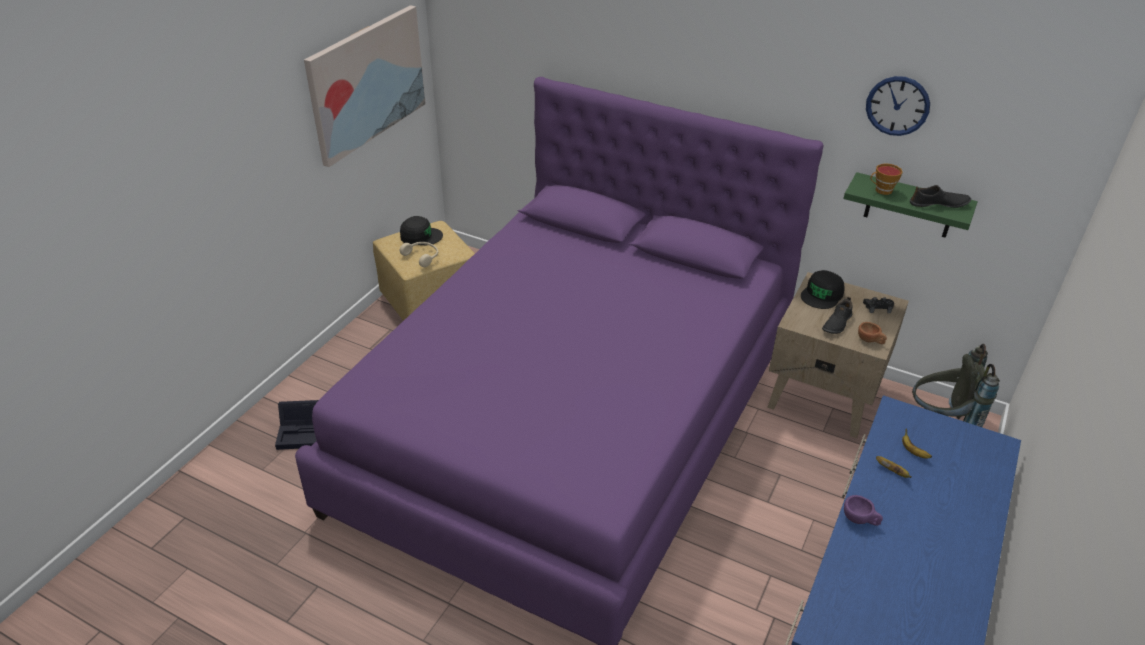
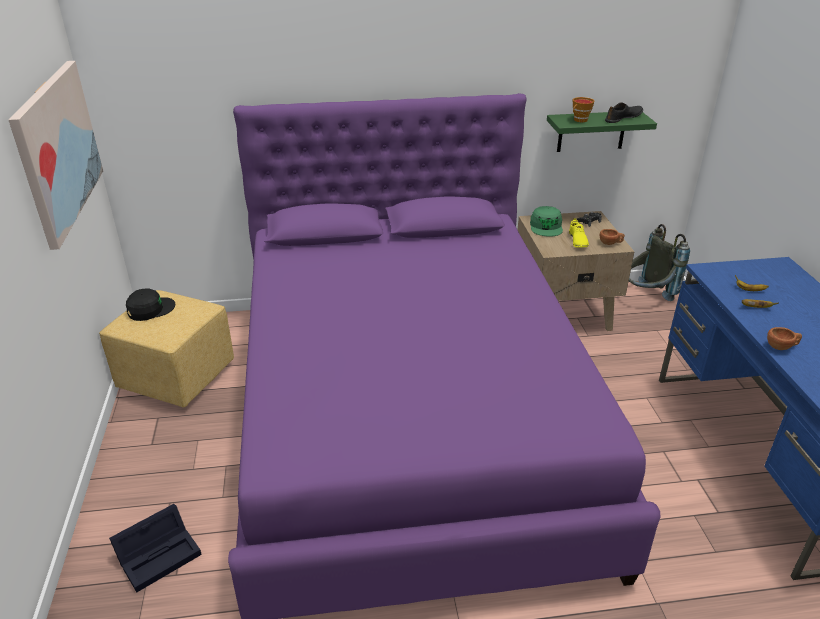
camera: 35 degrees left, 5 degrees down
(422, 257) = (171, 325): beige headphones -> none
(822, 295) = (546, 227): black cap -> green cap
(836, 323) = (577, 241): black shoe -> yellow shoe
(860, 520) = (782, 347): purple cup -> brown cup
(897, 106) = (573, 47): wall clock -> none

